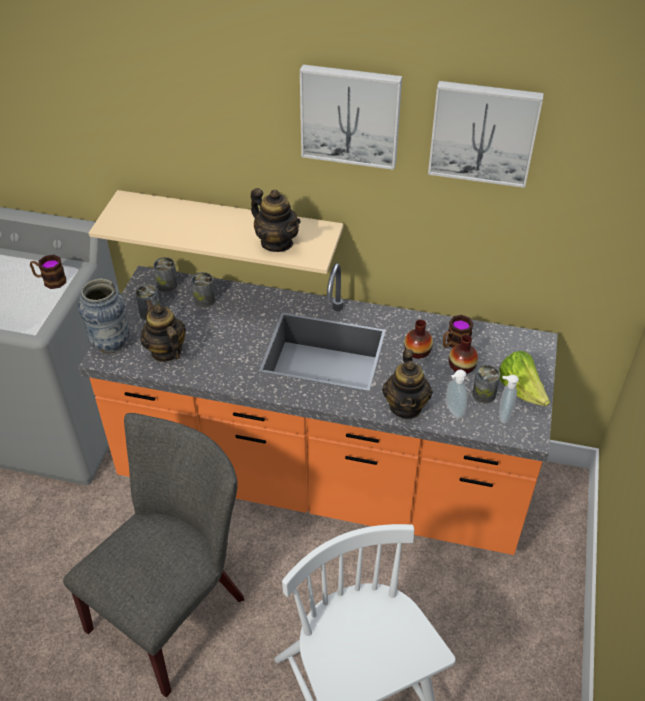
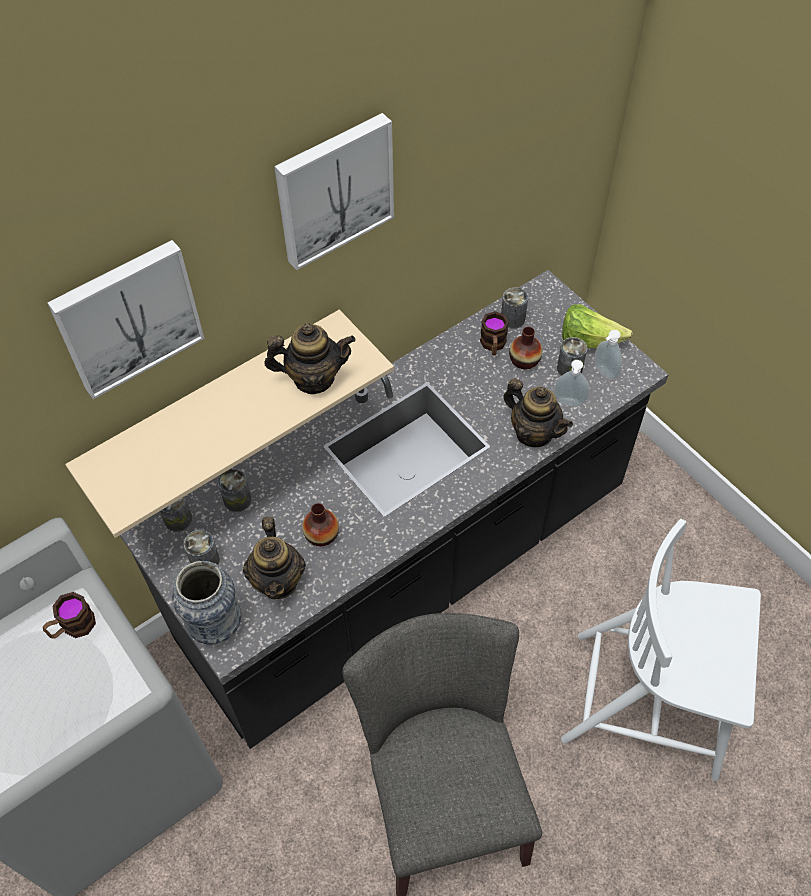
camera: 50 degrees left, 10 degrees up
(166, 351) = (278, 580): teapot -> teapot turned 105 degrees counterclockwise
(322, 478) = (407, 568): orange counter -> black counter
(417, 351) = (477, 378): vase -> vase (321, 534)
(483, 132) = (465, 121): picture -> picture (127, 316)
(490, 340) = (512, 319): none -> can

